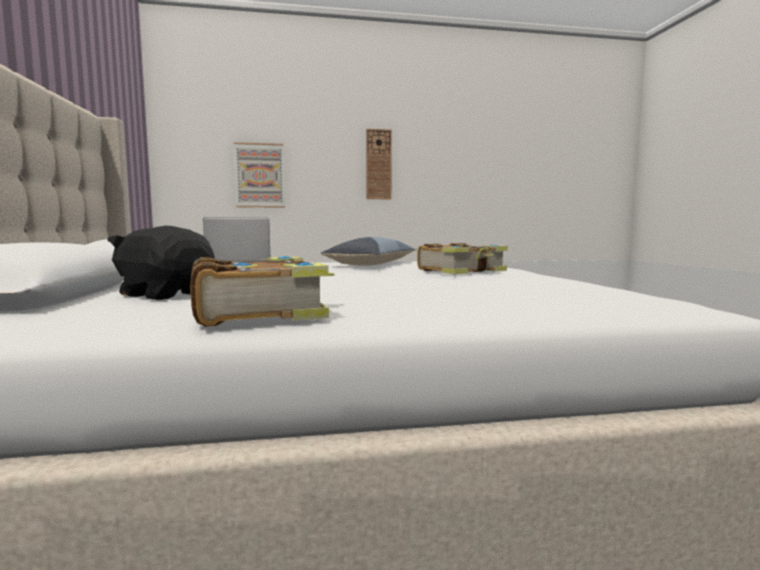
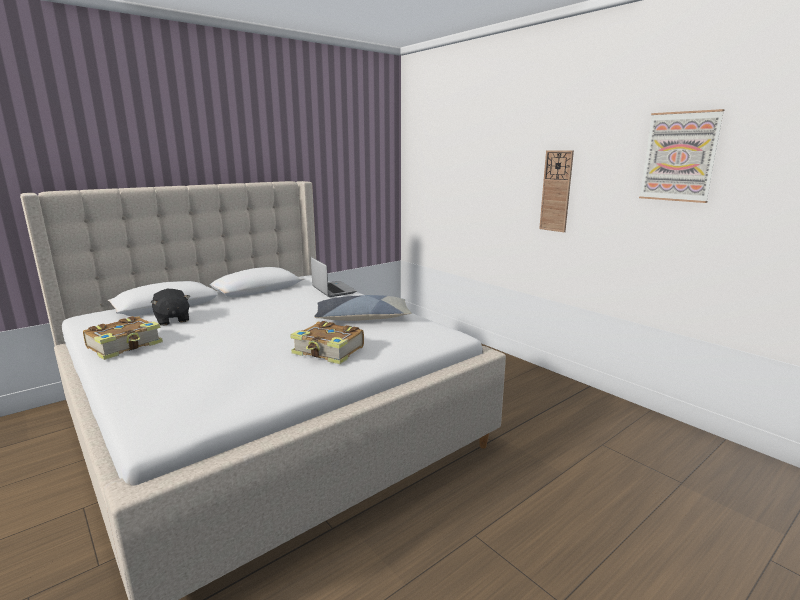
camera: 60 degrees right, 10 degrees up
(167, 294) = (172, 320): black plush toy -> black plush toy turned 150 degrees clockwise
(260, 175) = (459, 197): picture -> picture (679, 157)

